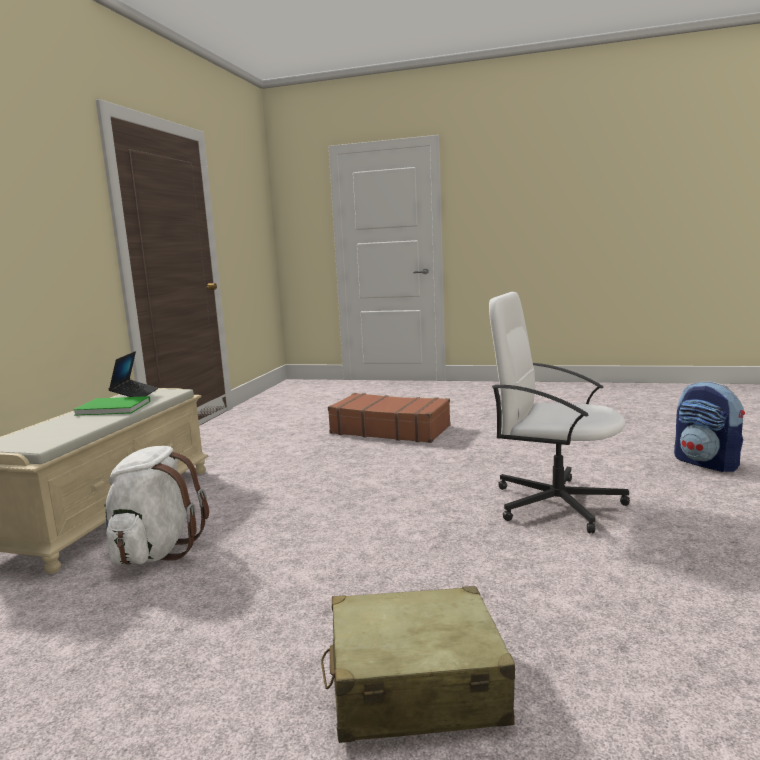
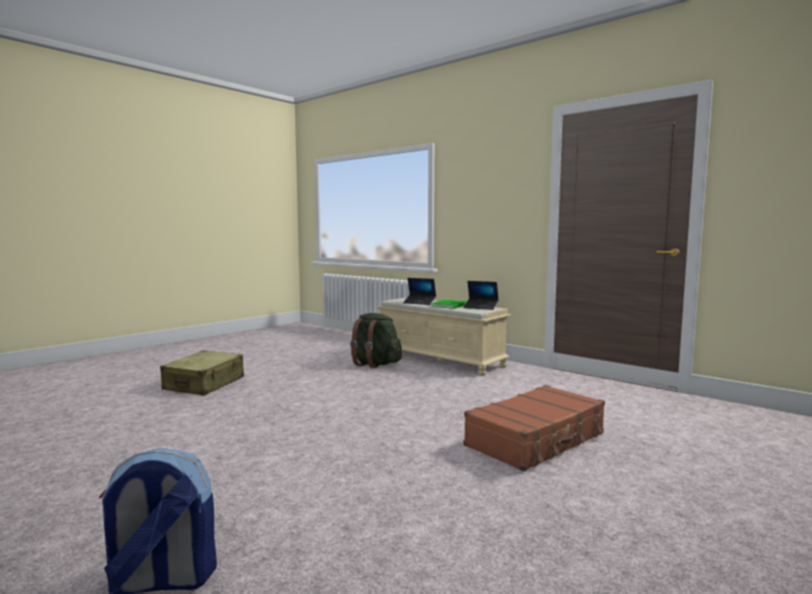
camera: 115 degrees right, 5 degrees down
(76, 425) = (419, 303): none -> laptop
(156, 551) = (375, 364): white backpack -> green backpack
(555, 503) = (259, 449): white office chair -> none

